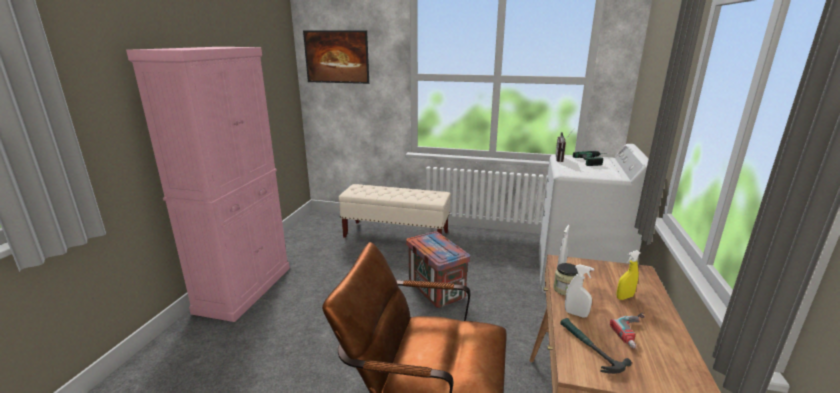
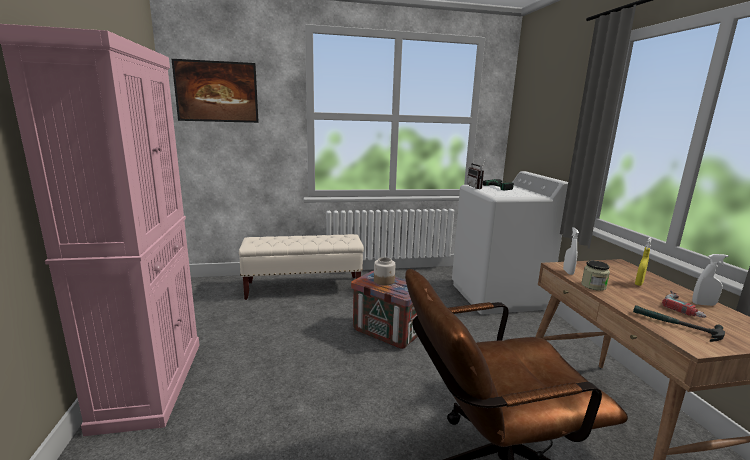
camera: 25 degrees left, 5 degrees down
(434, 243) = (384, 281): none -> jar
(576, 314) = (628, 302): white spray bottle -> white spray bottle (703, 304)

